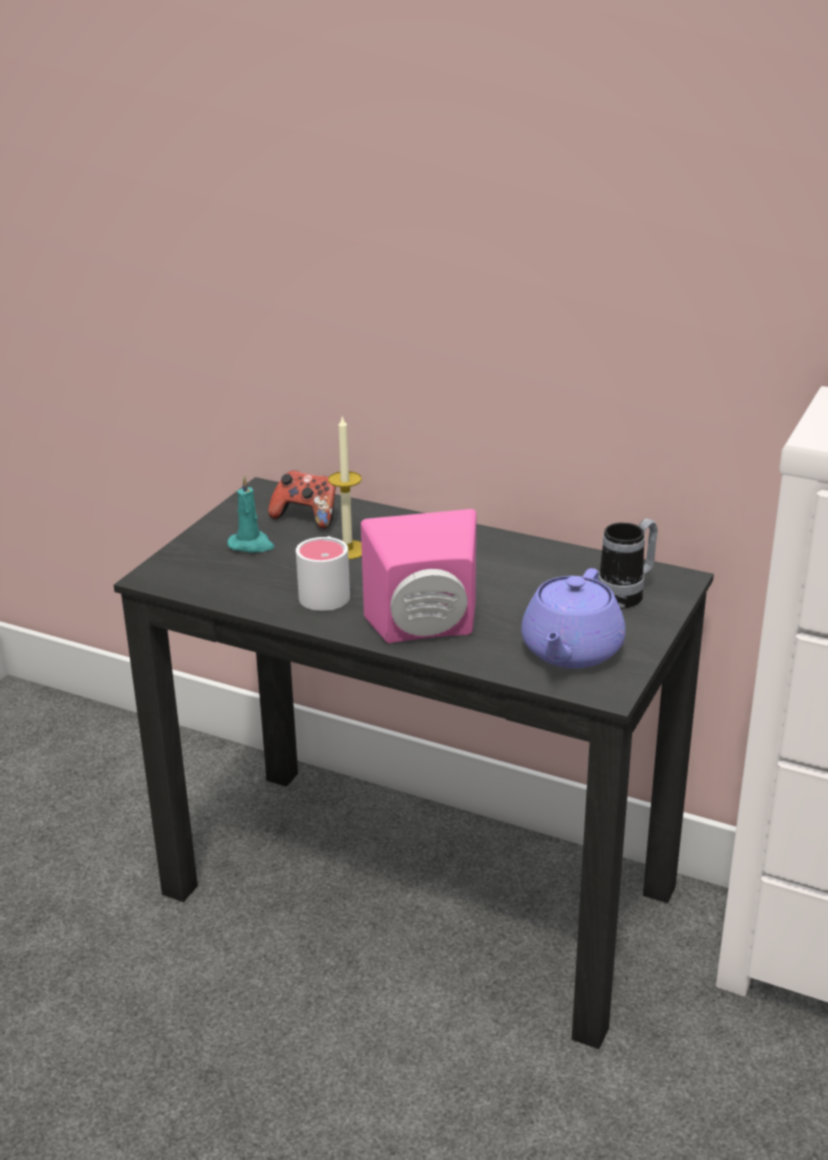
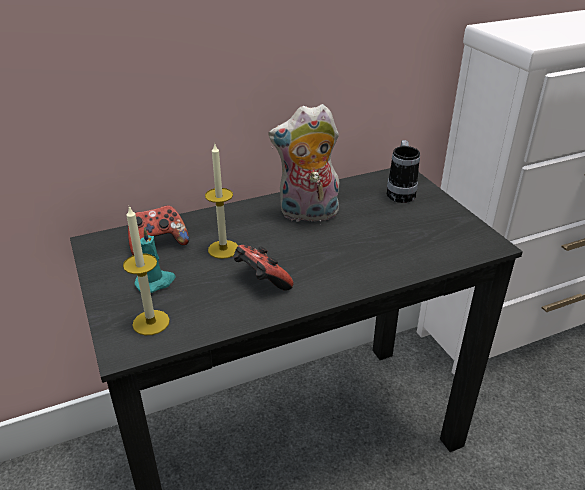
camera: 50 degrees left, 5 degrees up
(198, 570) = (151, 322): none -> candle
(326, 591) = (261, 282): white mug -> game controller
(425, 631) = (359, 269): pink speaker -> none
(481, 562) = (307, 215): none -> plush toy
(570, 651) = (439, 235): purple teapot -> none

